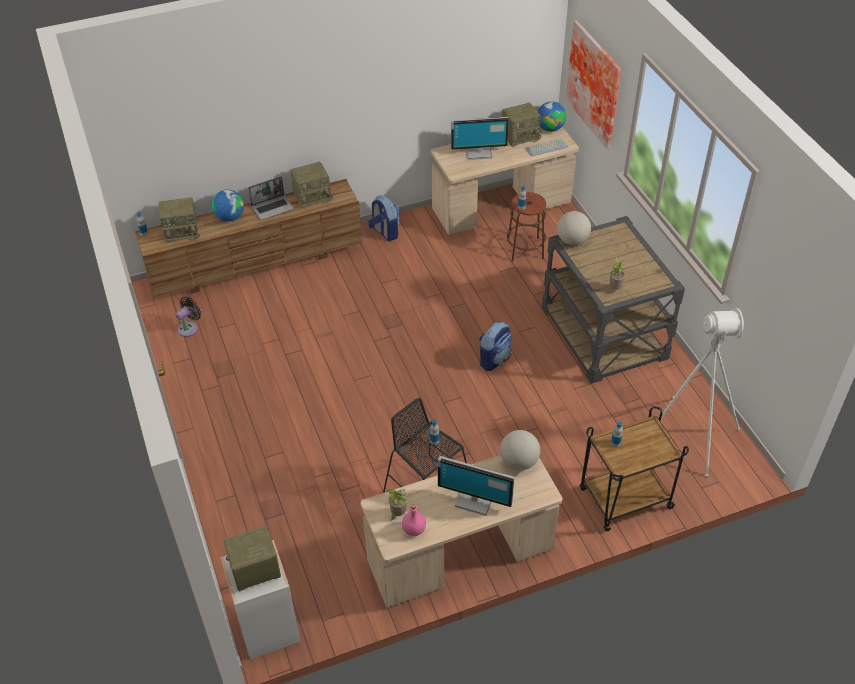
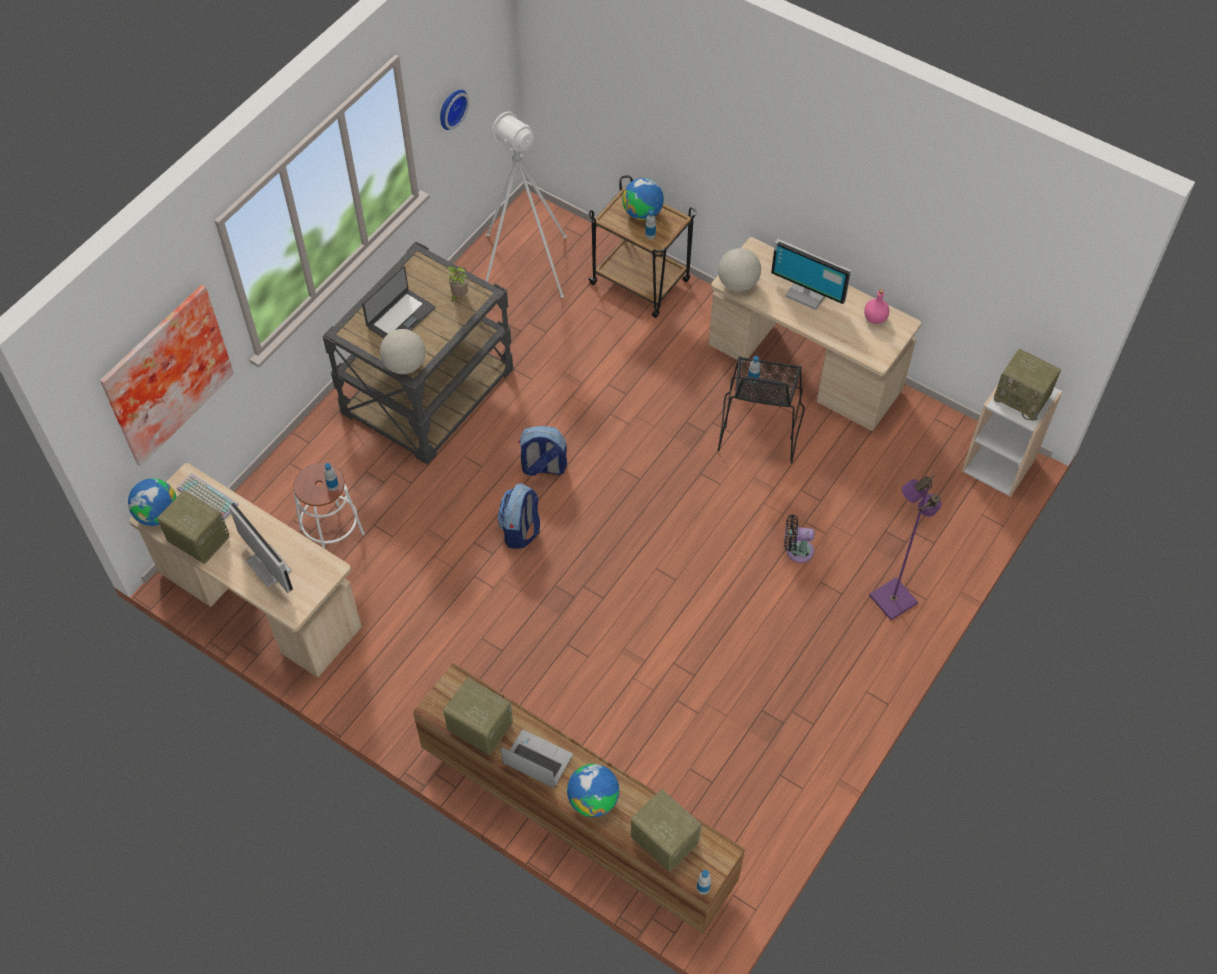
camera: 125 degrees left, 10 degrees up
(189, 328) = (738, 816): black fan -> black fan (796, 550)
(233, 482) = (893, 599): none -> purple floor lamp
(385, 232) = (402, 708): backpack -> backpack (520, 531)
(397, 514) = (871, 338): potted plant -> none
(474, 500) = (807, 293): monitor -> monitor turned 135 degrees clockwise
(525, 249) = (332, 531): brown stool -> white stool
(617, 254) = (400, 317): none -> laptop
(643, 451) = (642, 213): none -> globe
(767, 289) = (451, 108): none -> wall clock

